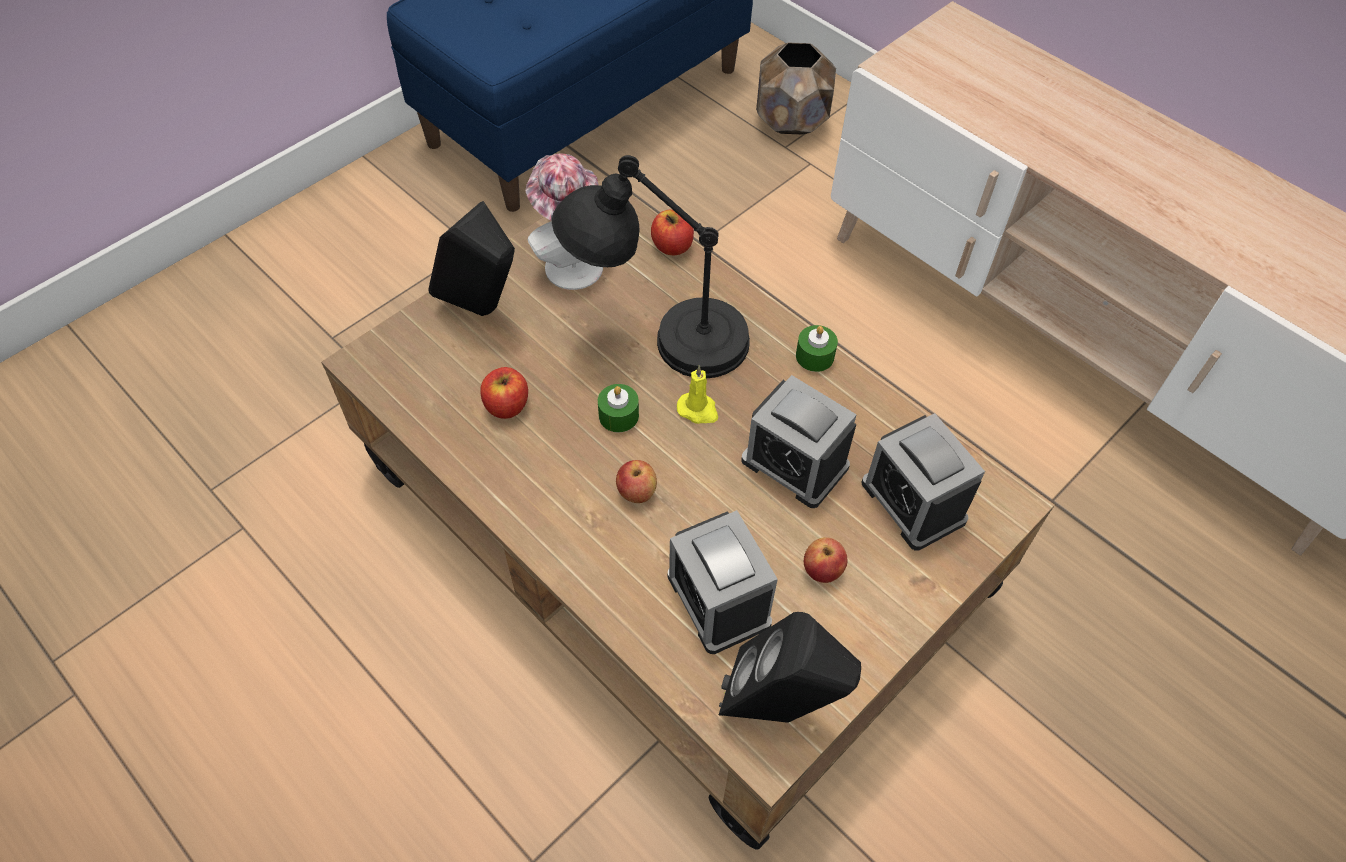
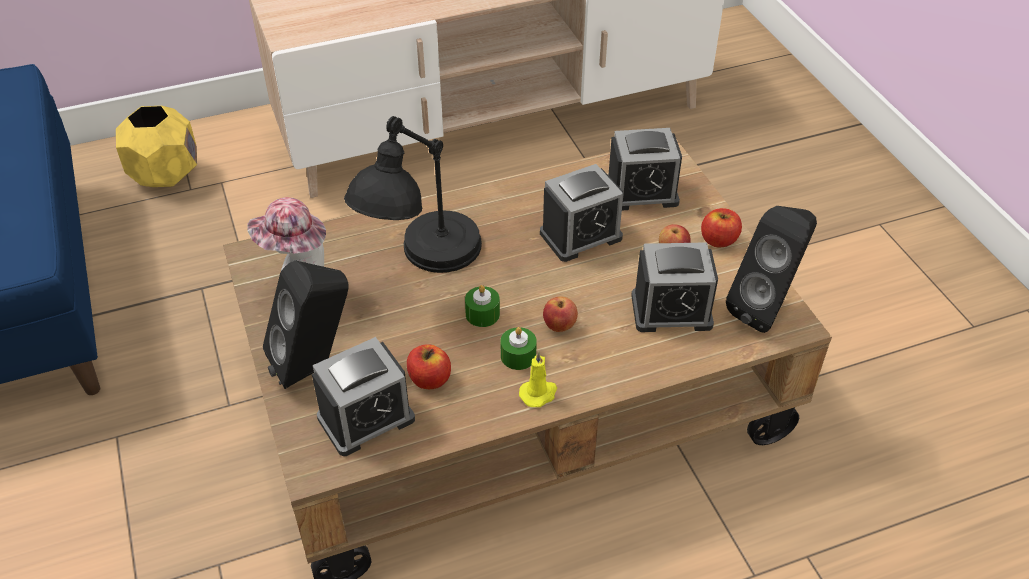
camera: 65 degrees left, 10 degrees down
(436, 375) = (366, 418): none -> alarm clock
(672, 246) = (334, 231): apple -> apple (718, 240)
(698, 410) = (505, 268): yellow candle -> yellow candle (539, 393)
(792, 121) = (166, 175): brown planter -> yellow planter
(814, 356) = (495, 194): green candle -> green candle (518, 356)

